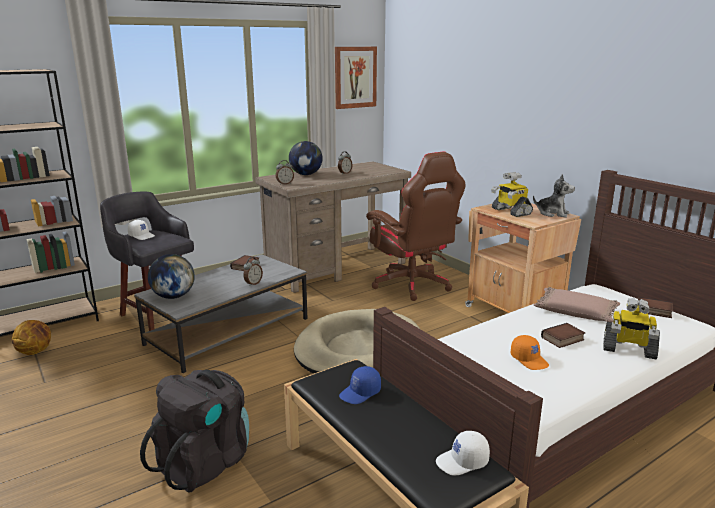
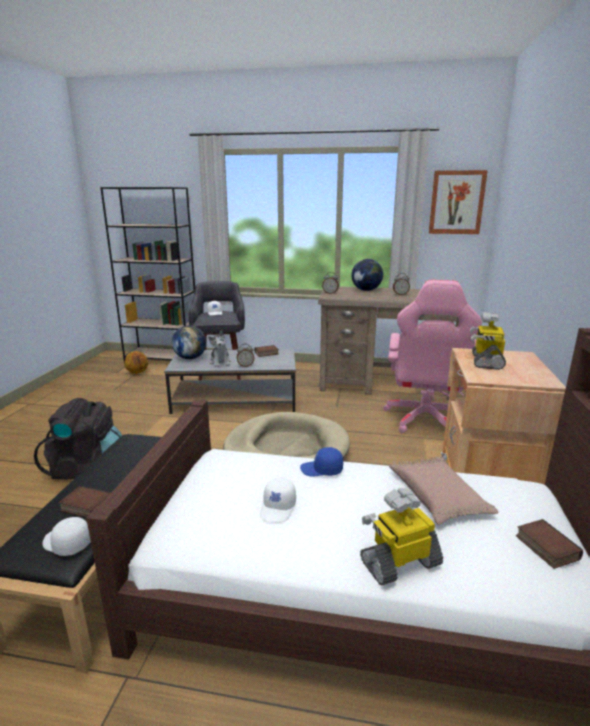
camera: 45 degrees right, 0 degrees up
(360, 393) = (130, 460): blue cap -> blue cap (321, 470)
(411, 284) = (424, 419): brown office chair -> pink office chair
(529, 360) = (278, 508): orange cap -> white cap
(552, 213) = (535, 376): plush toy -> plush toy (220, 362)
(563, 339) = (353, 511): book -> book (86, 507)
(628, 350) = (399, 562): toy robot -> toy robot turned 90 degrees clockwise

